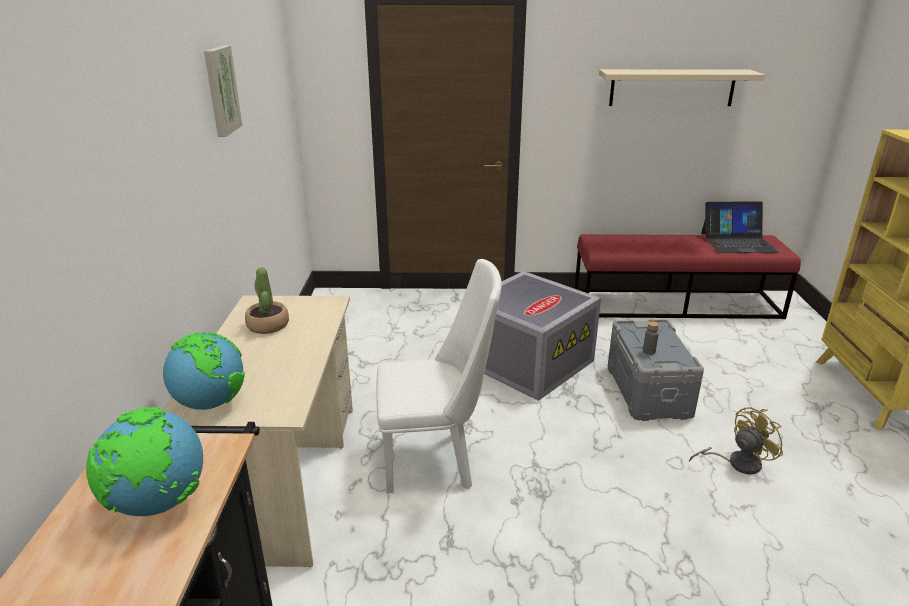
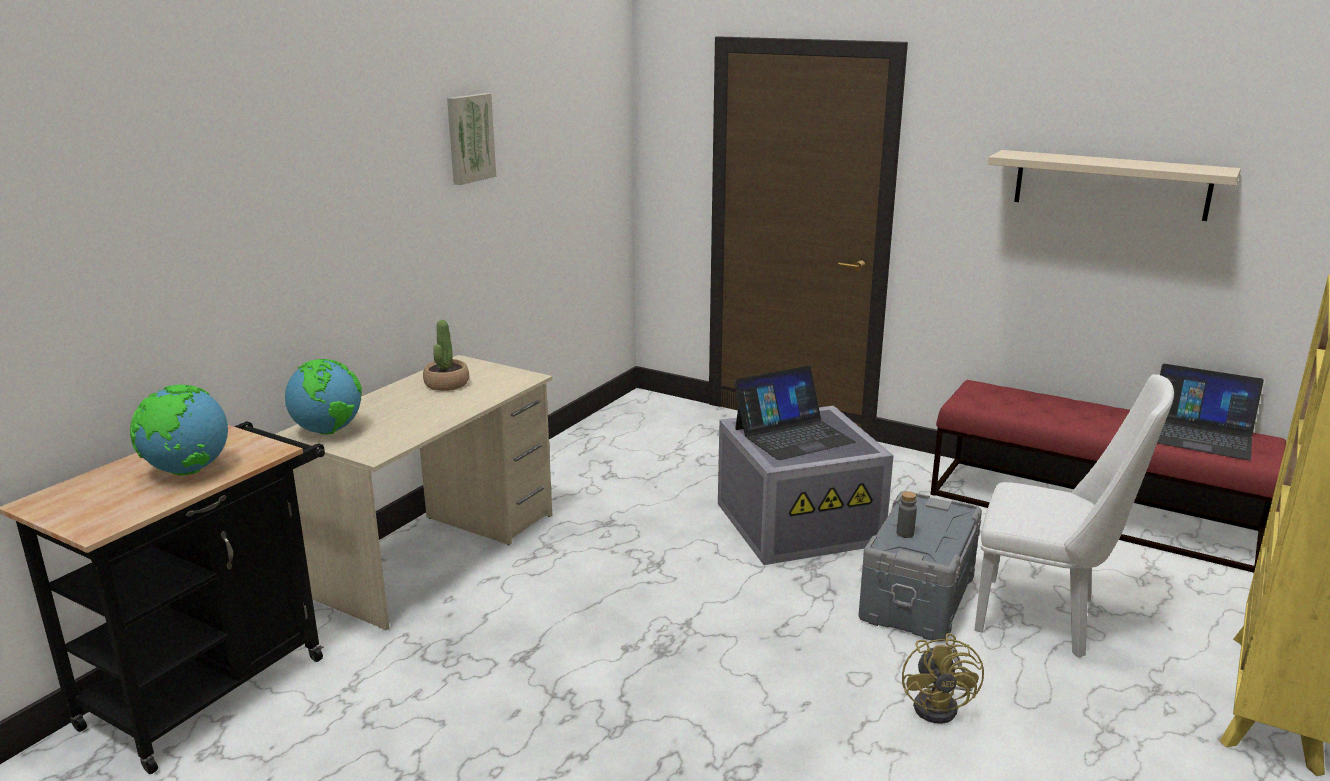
camera: 30 degrees right, 5 degrees down
(436, 460) = (587, 585): white chair -> white chair (1047, 618)
(525, 299) = (793, 435): none -> laptop
(736, 463) = (941, 706): yellow fan -> yellow fan turned 90 degrees clockwise

